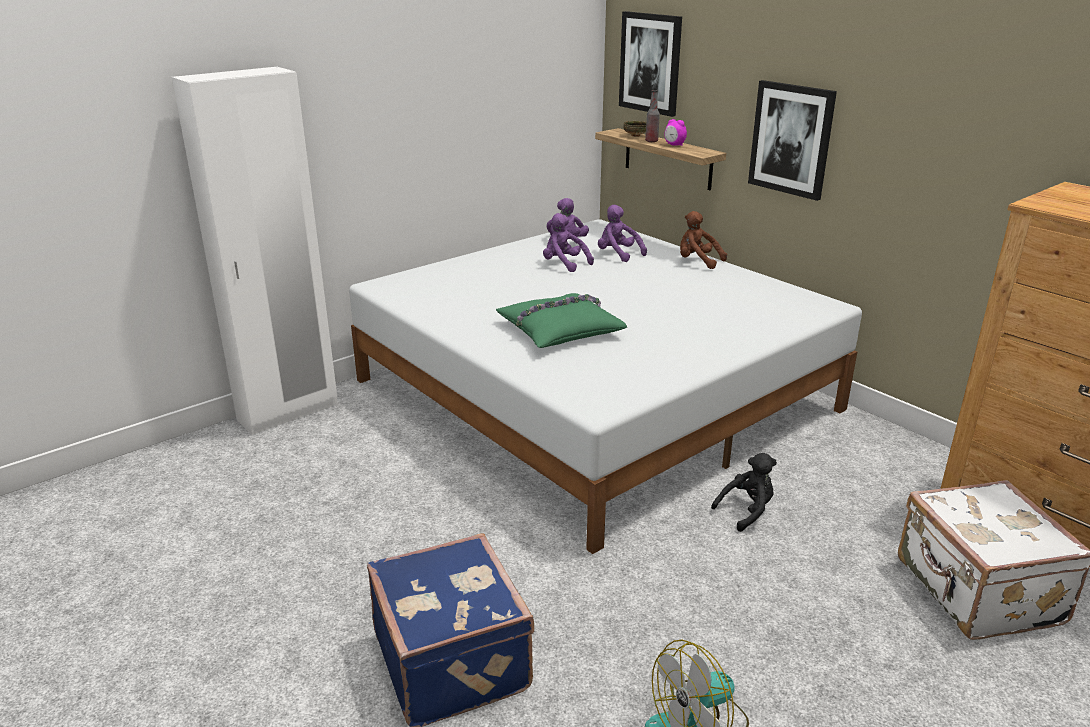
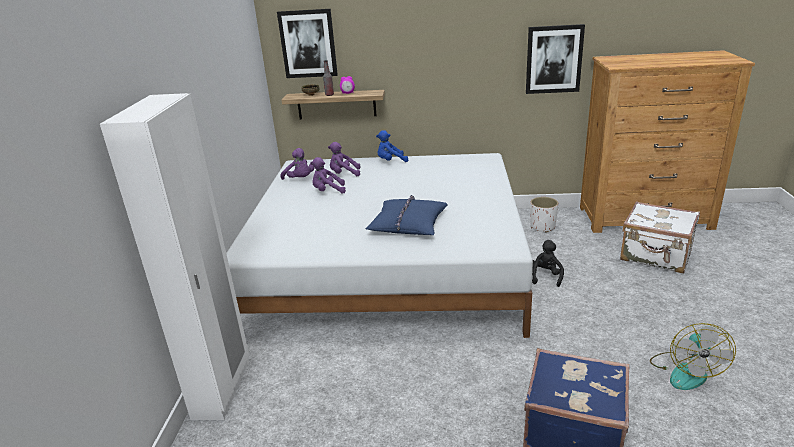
camera: 45 degrees left, 0 degrees up
(559, 330) = (408, 224): green pillow -> blue pillow
(697, 262) = (391, 161): brown plush toy -> blue plush toy
(791, 139) = (431, 70): picture -> picture (554, 59)
(871, 457) = (543, 227): none -> white planter

